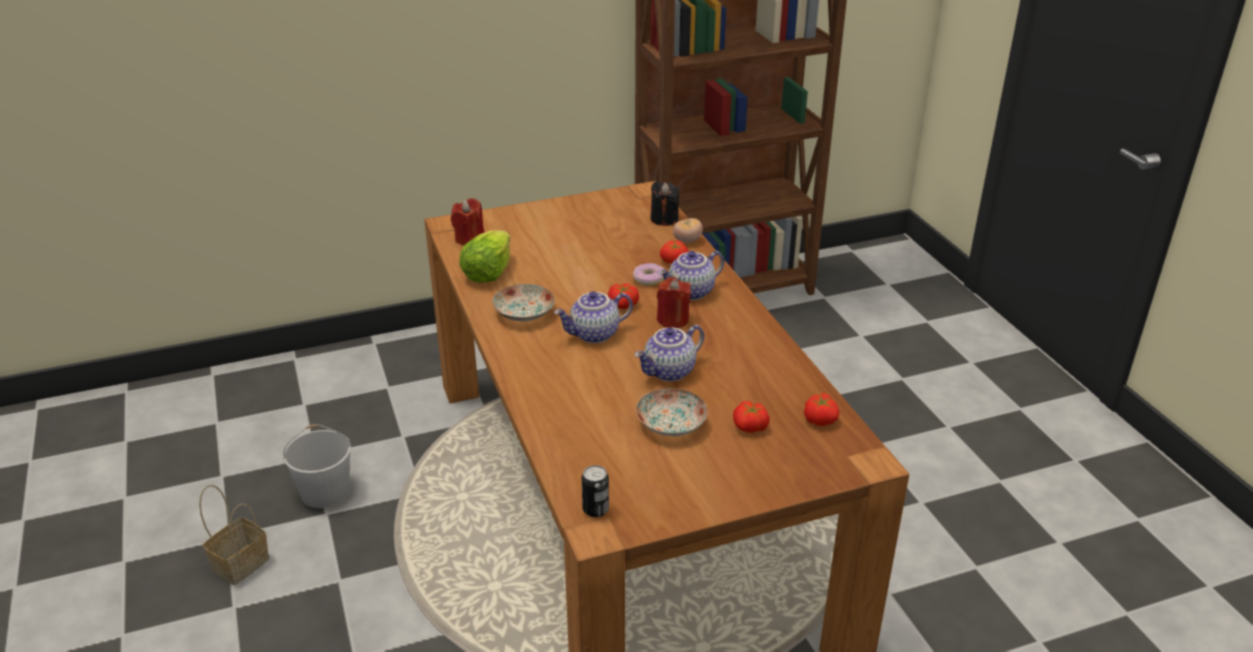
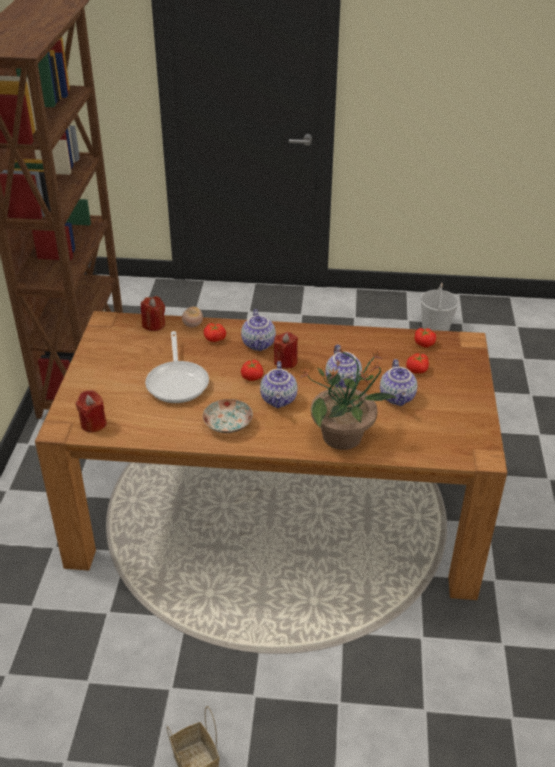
camera: 65 degrees left, 5 degrees up
(326, 491) = (142, 682): white bucket -> white bucket (435, 325)
(488, 273) = (157, 427): lettuce -> none
(557, 399) = (343, 437): none -> potted plant
(574, 262) = (178, 382): none -> frying pan
(595, 509) = (465, 452): can -> none
(648, 279) = (228, 356): donut -> none
(664, 219) = (154, 325): black candle -> red candle
(672, 424) = (398, 397): plate -> teapot

